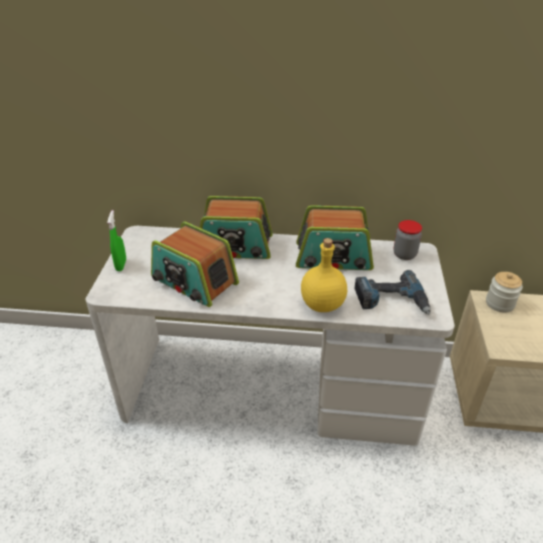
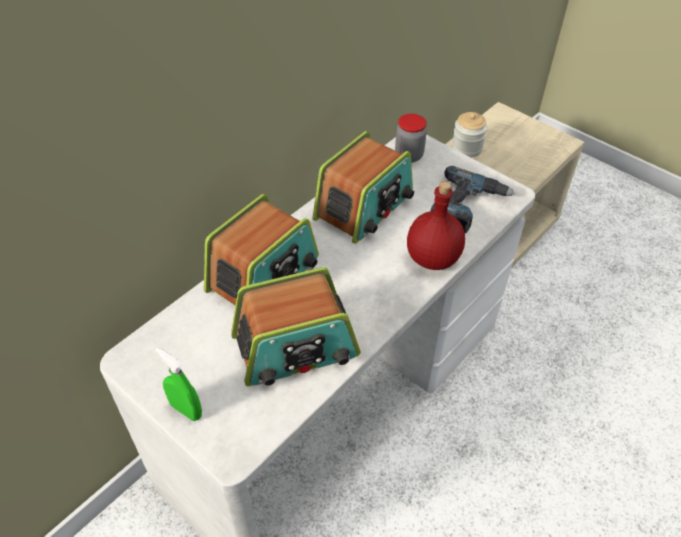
camera: 55 degrees left, 10 degrees up
(322, 305) = (433, 259): yellow bottle -> red bottle

